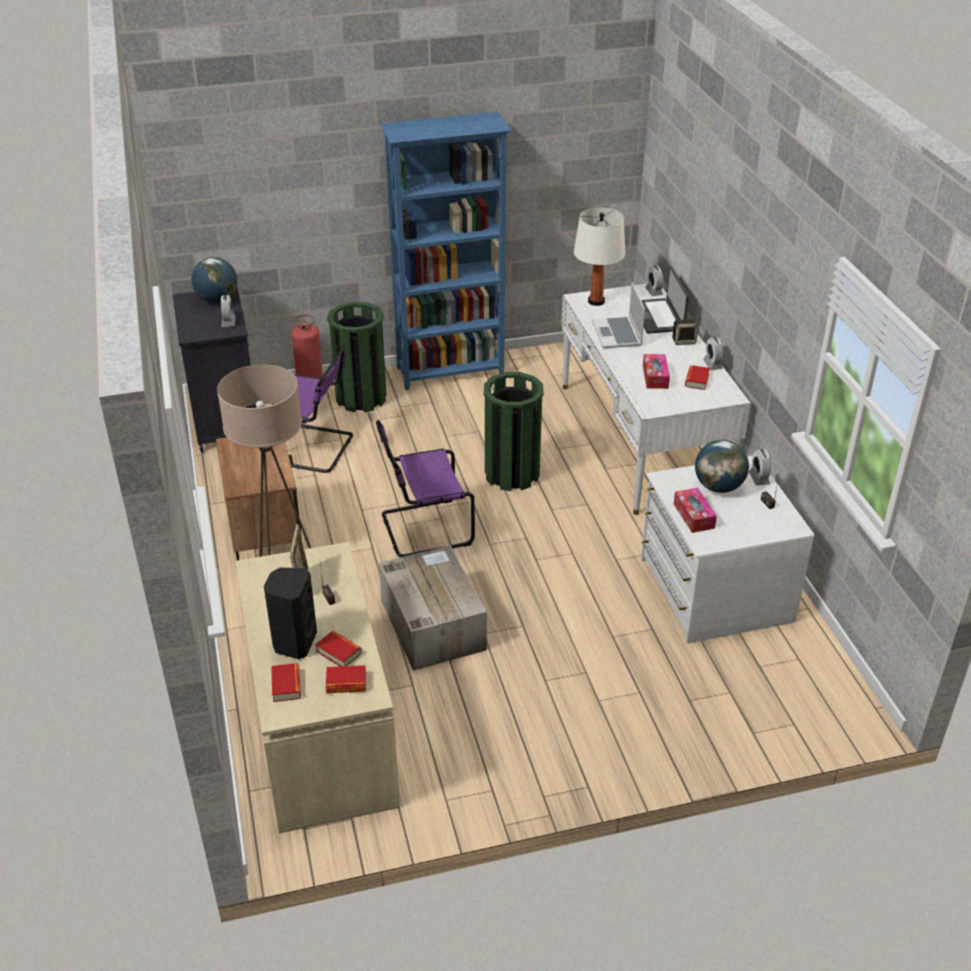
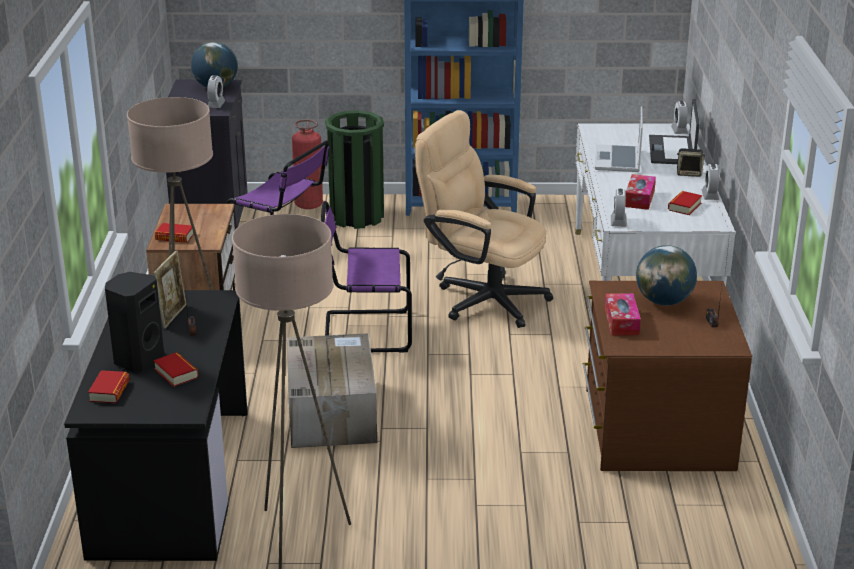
camera: 15 degrees right, 10 degrees down
(319, 728) = (170, 480): beige desk -> black desk
(346, 683) = (169, 398): book -> book (174, 237)
(459, 763) = (298, 534): none -> beige floor lamp
(512, 474) = (482, 298): green trash can -> beige office chair
(596, 301) = (610, 132): white table lamp -> none
(713, 590) = (655, 429): white dresser -> brown dresser
(759, 478) = (714, 300): alarm clock -> alarm clock (618, 222)

